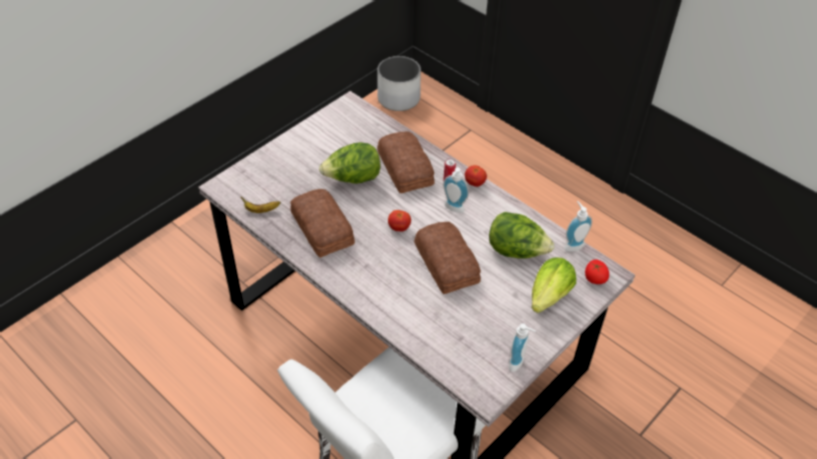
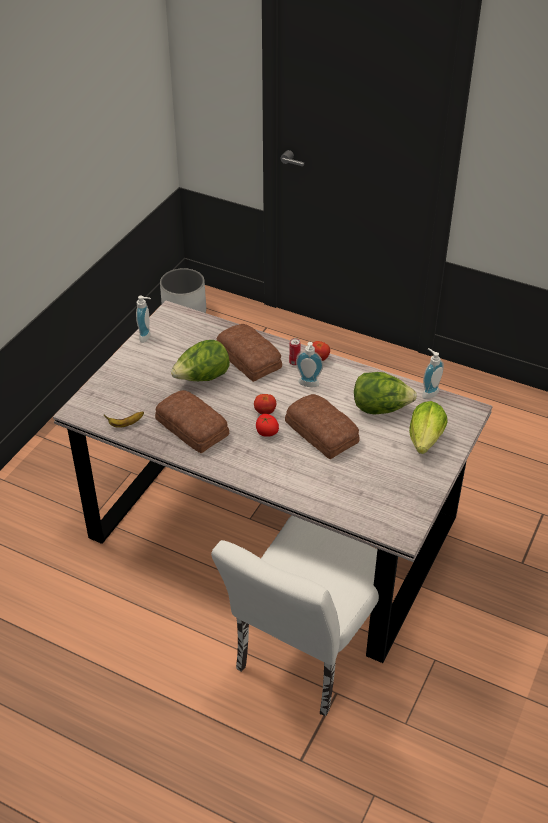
camera: 15 degrees left, 5 degrees down
(518, 363) = (421, 501): soap dispenser -> soap dispenser (147, 336)
(594, 278) = (459, 416): tomato -> tomato (266, 432)

